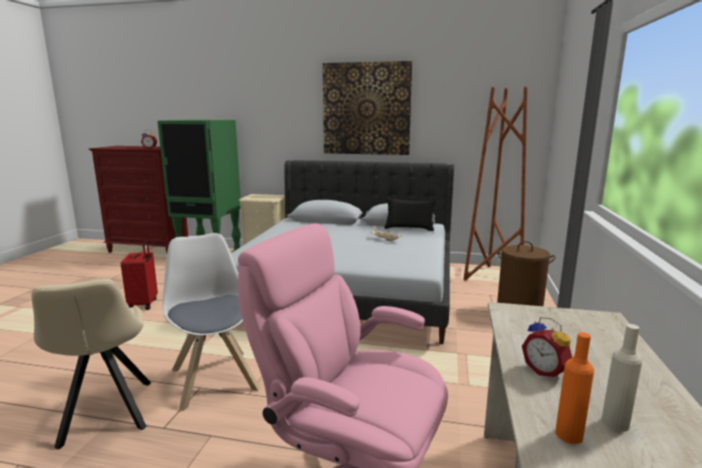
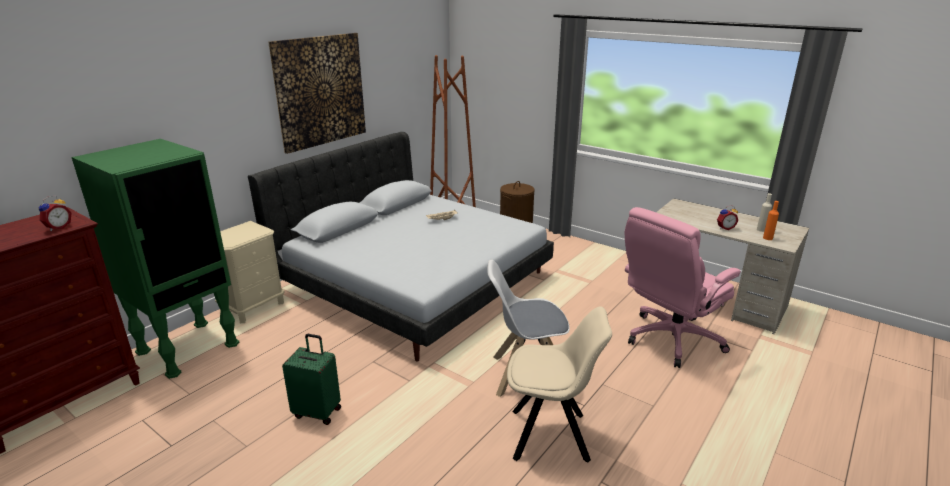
camera: 65 degrees left, 10 degrees up
(144, 304) = (318, 412): red suitcase -> green suitcase
(409, 228) = (419, 204): black pillow -> none

